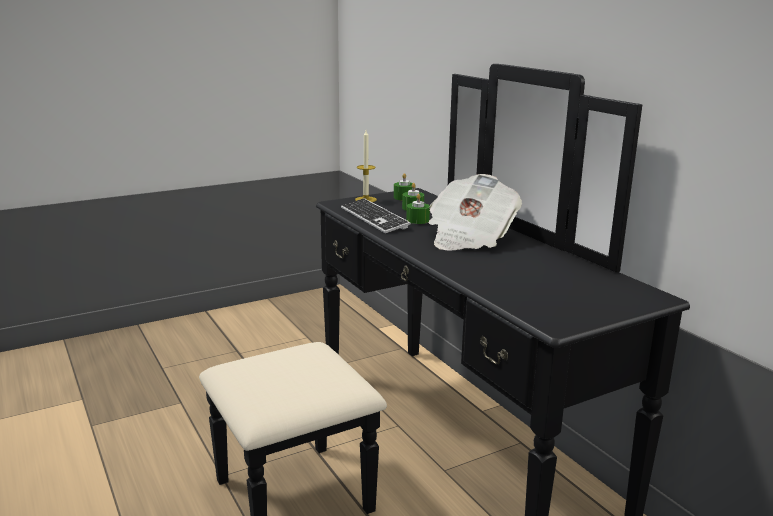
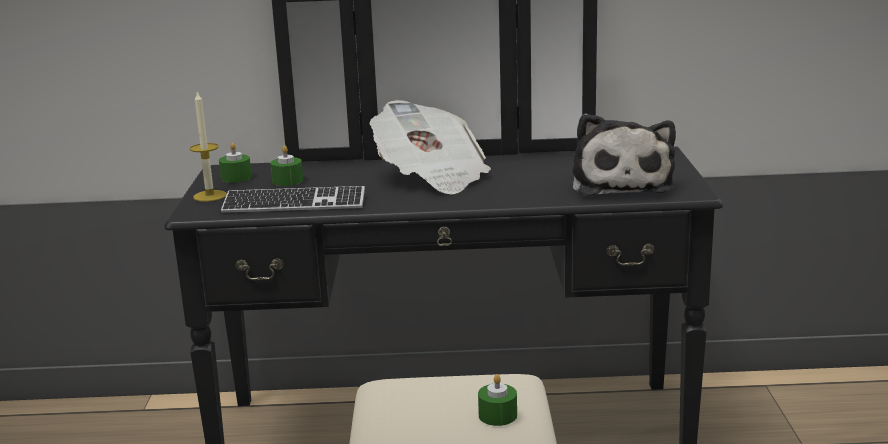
camera: 60 degrees left, 0 degrees up
(417, 220) = (337, 186): green candle -> green candle (497, 415)
(541, 295) = (621, 183): none -> plush toy

